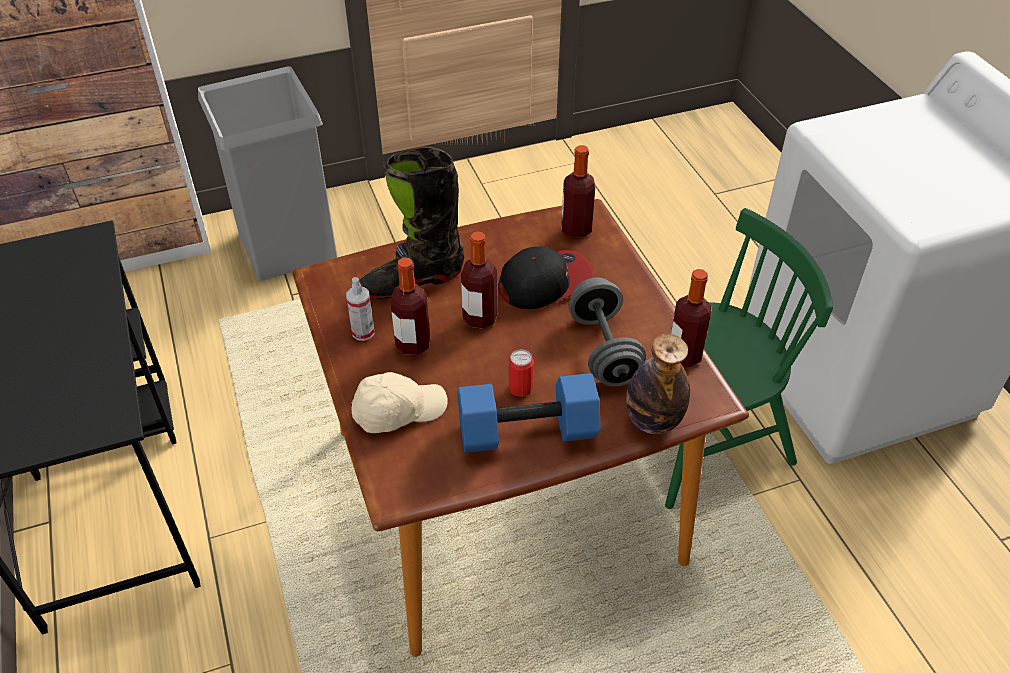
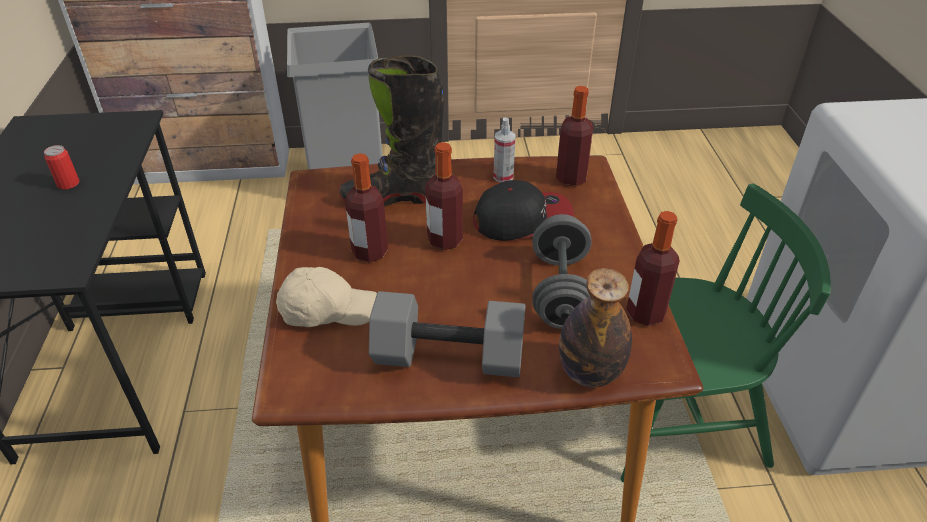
camera: 15 degrees right, 5 degrees down
(363, 332) = (328, 233): spray bottle -> spray bottle (503, 176)
(520, 388) = (459, 312): can -> can (68, 184)
(526, 434) = (447, 358): blue dumbbell -> grey dumbbell

